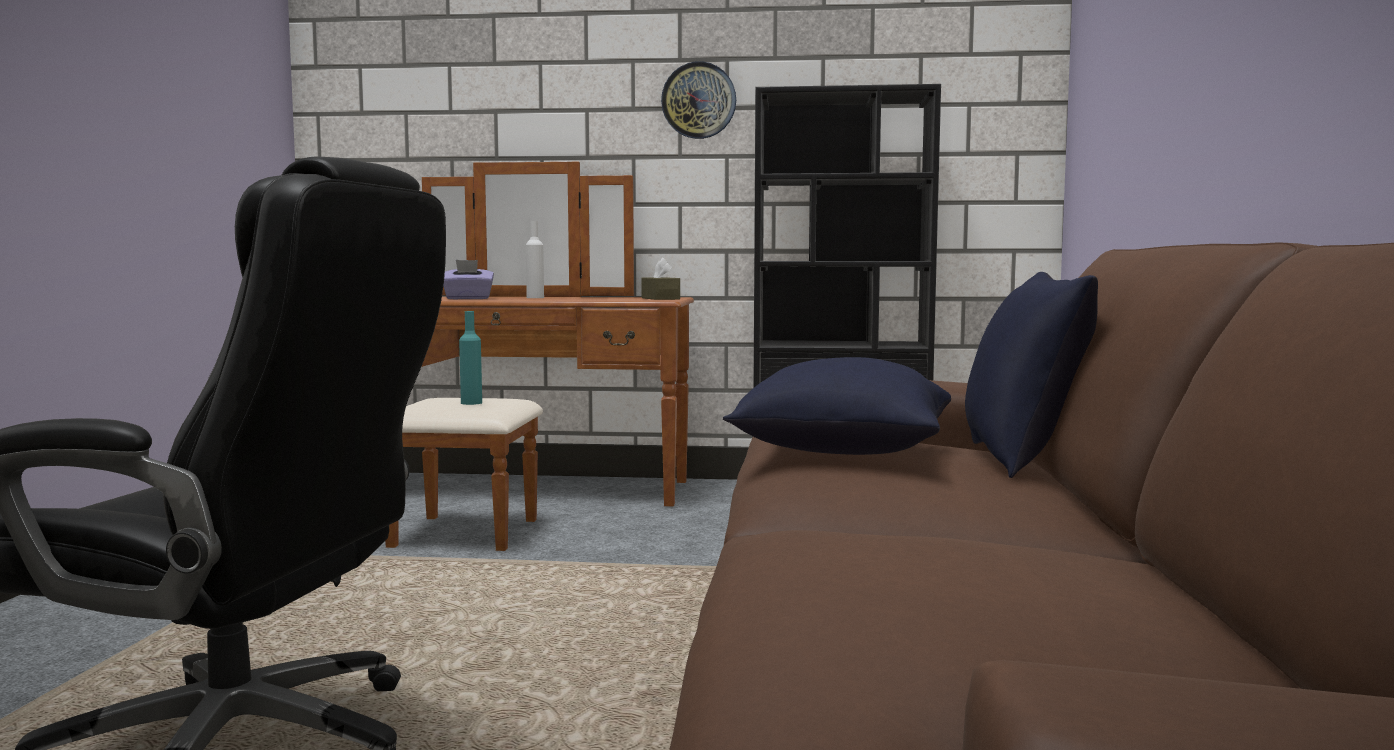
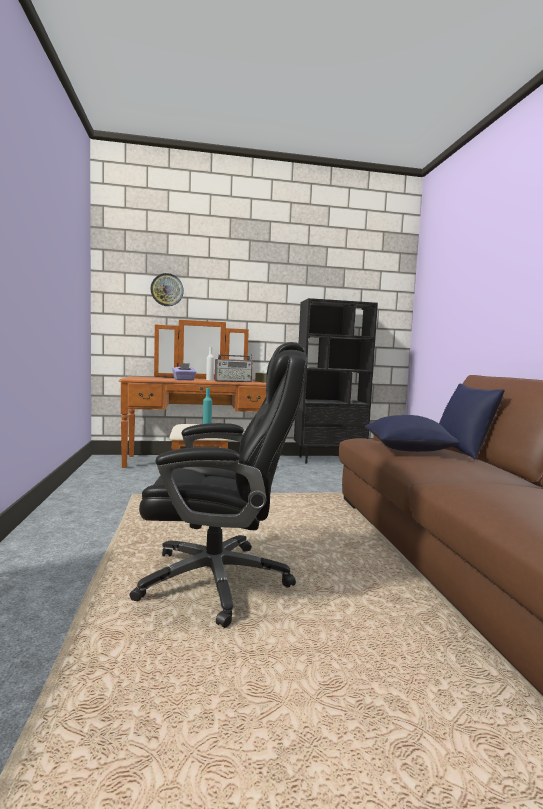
camera: 15 degrees left, 0 degrees up
(582, 299) = (233, 381): none -> radio
(699, 100) = (275, 300): wall clock -> wall clock (167, 290)

